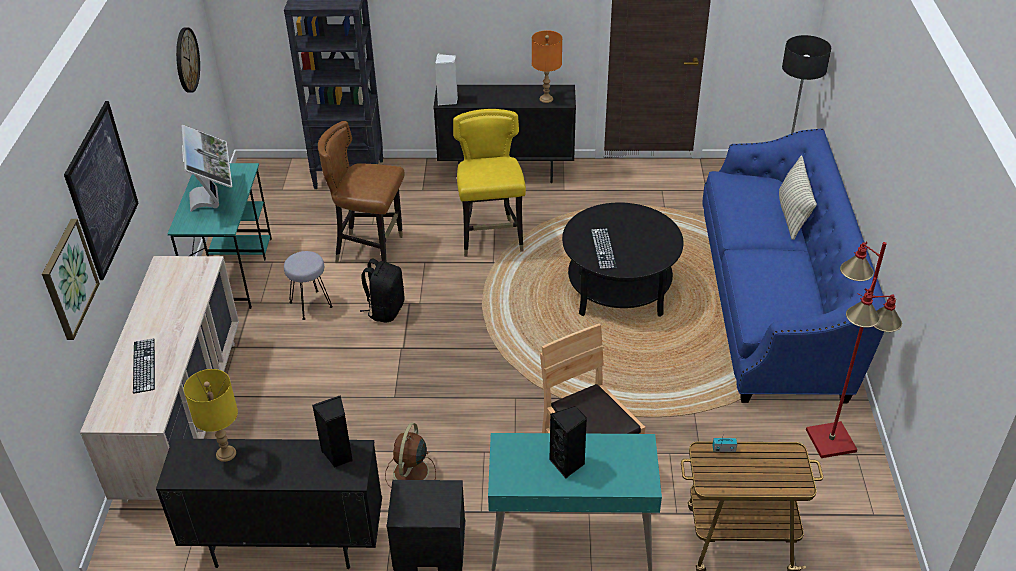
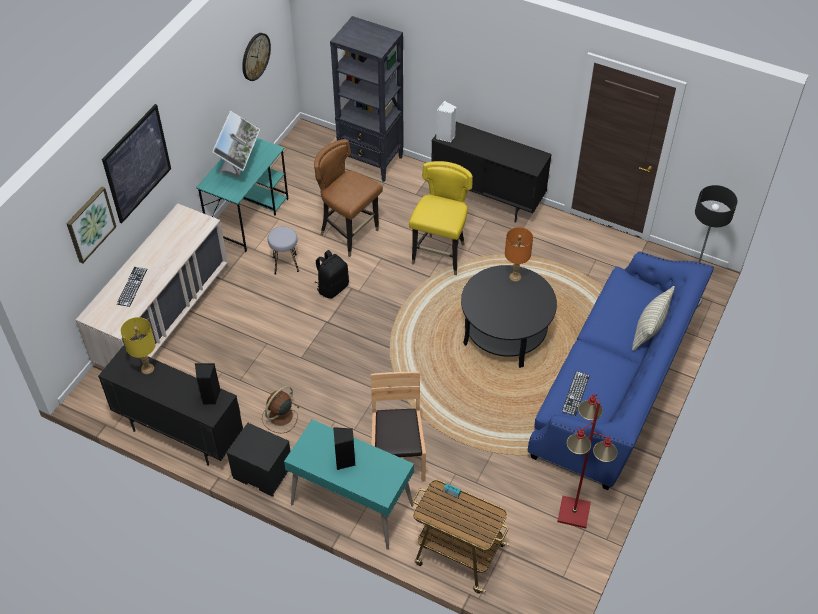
camera: 25 degrees right, 10 degrees up
(546, 99) = (520, 160): orange table lamp -> orange table lamp (515, 277)
(603, 248) = (489, 304): keyboard -> keyboard (575, 393)

